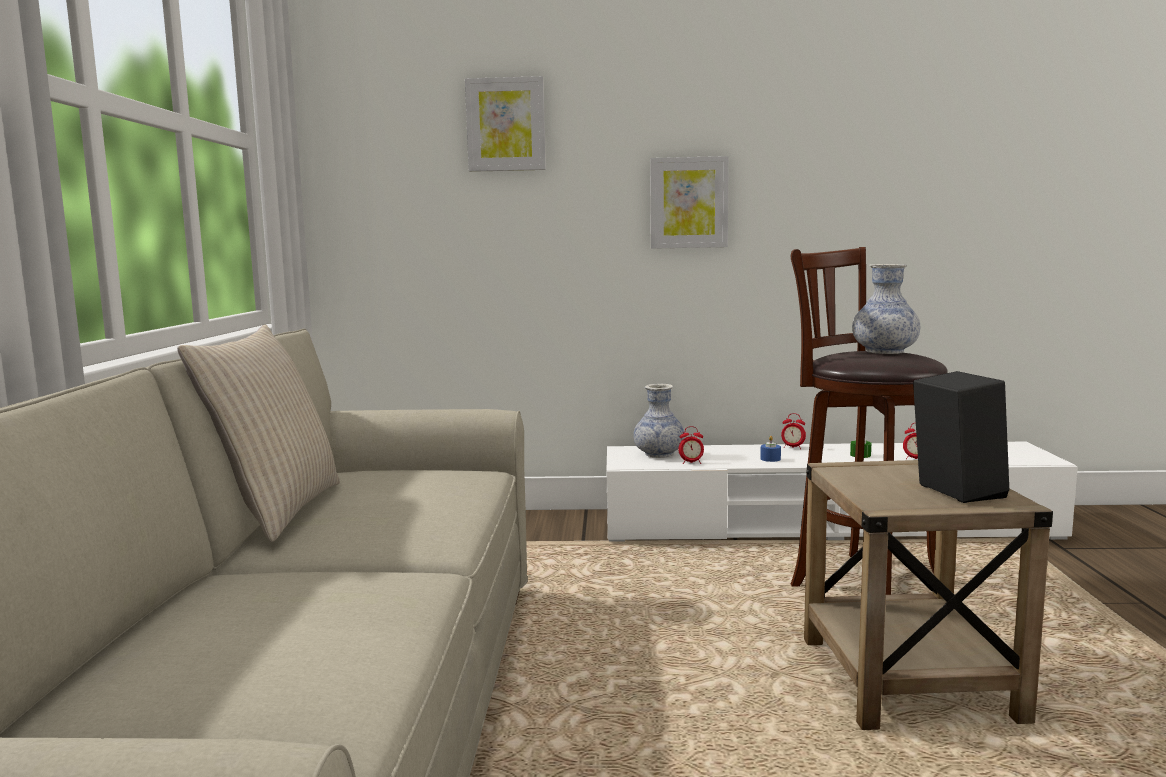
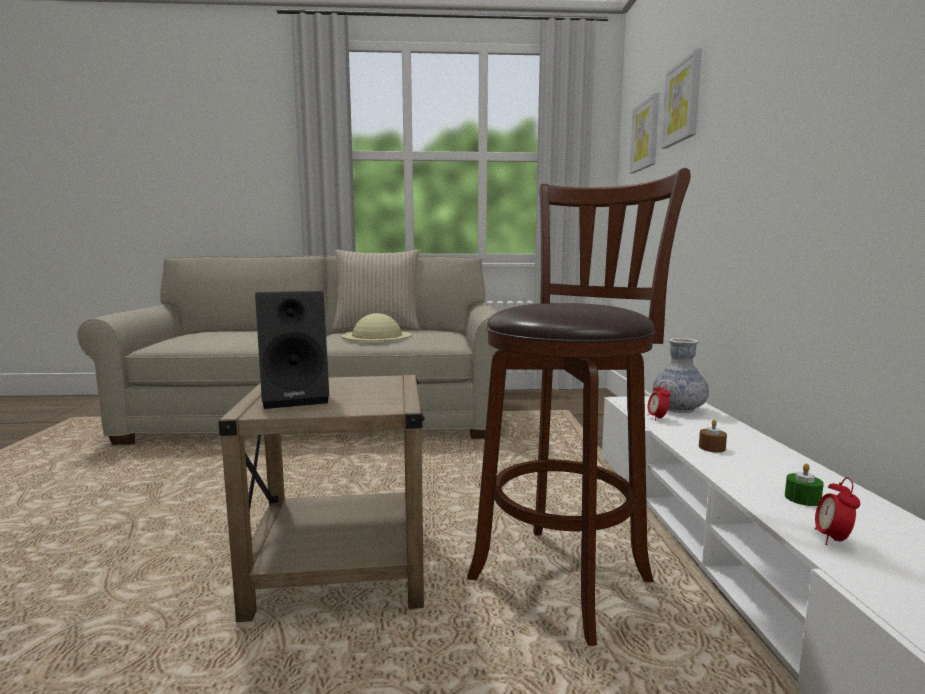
camera: 85 degrees right, 0 degrees up
(404, 504) = (377, 335): none -> beige hat
(688, 203) = (774, 140): picture -> picture (645, 135)
(770, 459) = (712, 448): blue candle -> brown candle
(792, 447) = (792, 461): alarm clock -> none
(884, 352) = (593, 306): vase -> none

